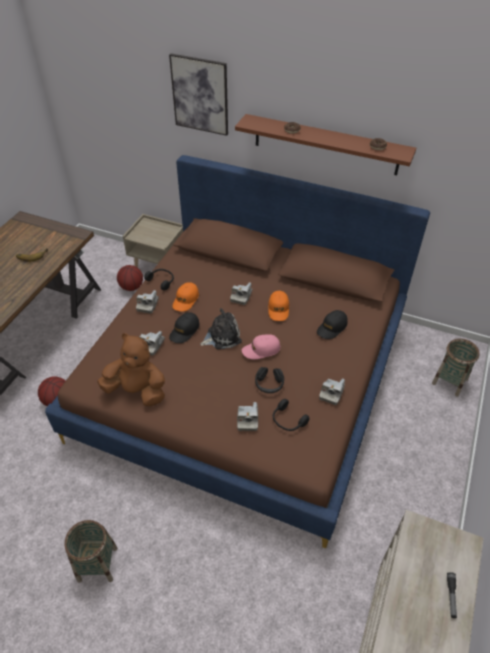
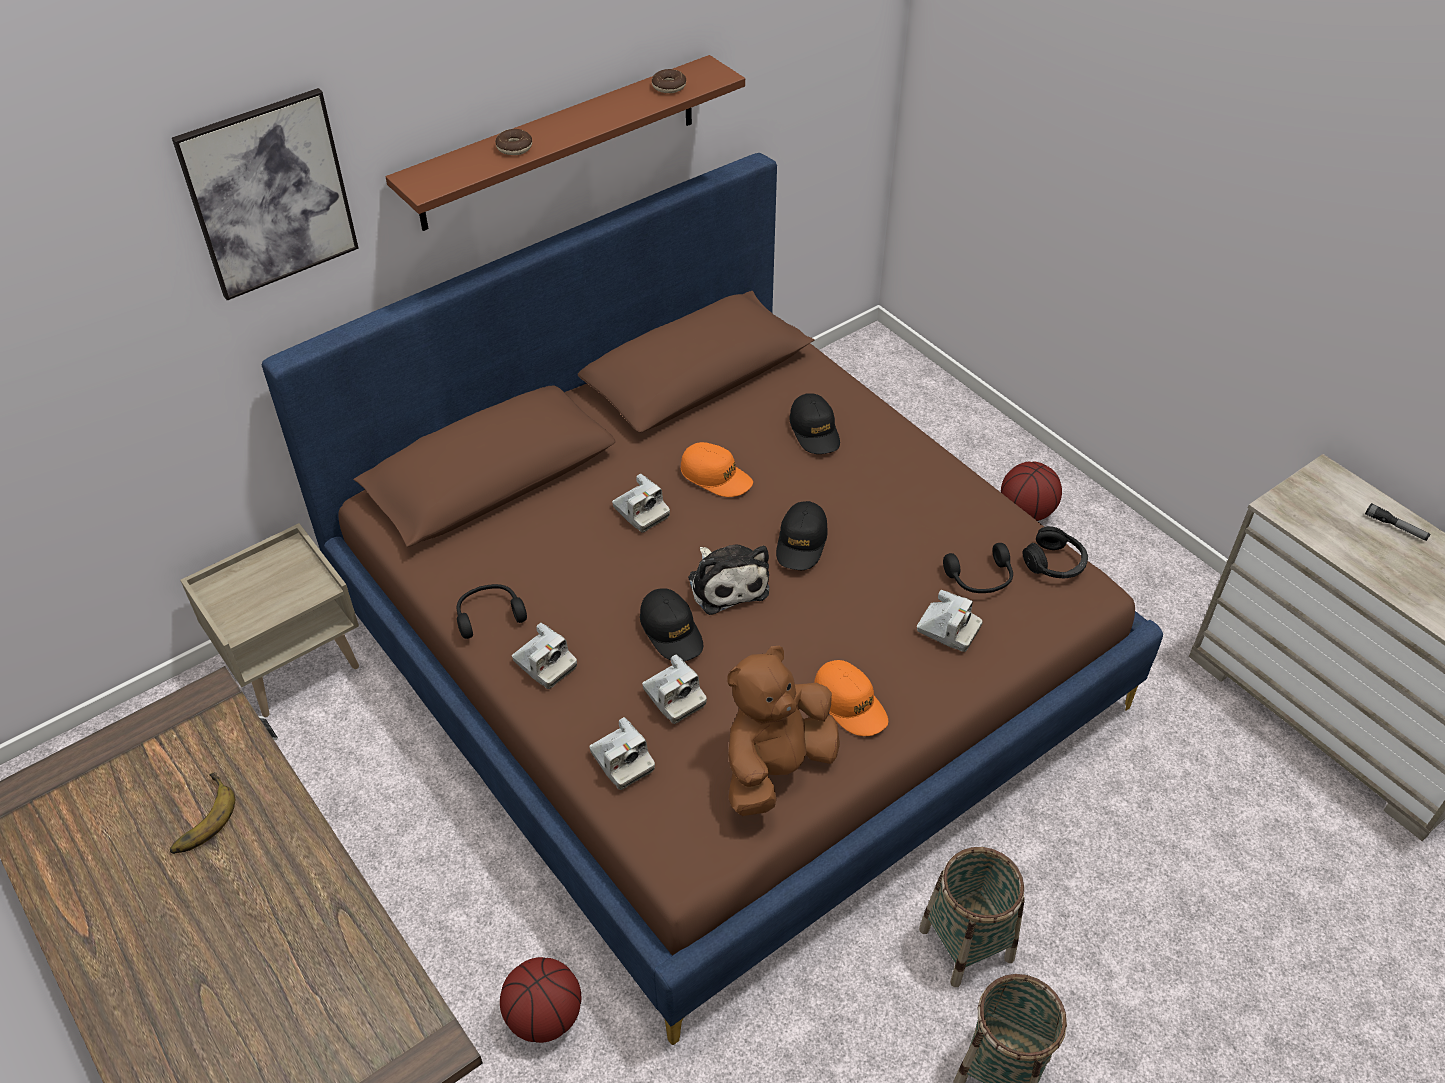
camera: 60 degrees left, 0 degrees up
(131, 287) = (306, 741): basketball -> basketball (1027, 512)
(185, 300) = (582, 598): orange cap -> orange cap (850, 704)
(222, 336) = (727, 583): plush toy -> plush toy turned 150 degrees clockwise
(261, 350) = (801, 543): pink cap -> black cap
(269, 384) = (887, 567): black headphones -> black headphones (1054, 563)
(331, 393) = (956, 500): camera -> camera (622, 761)
(450, 381) = (917, 400): basket -> basket (966, 943)

